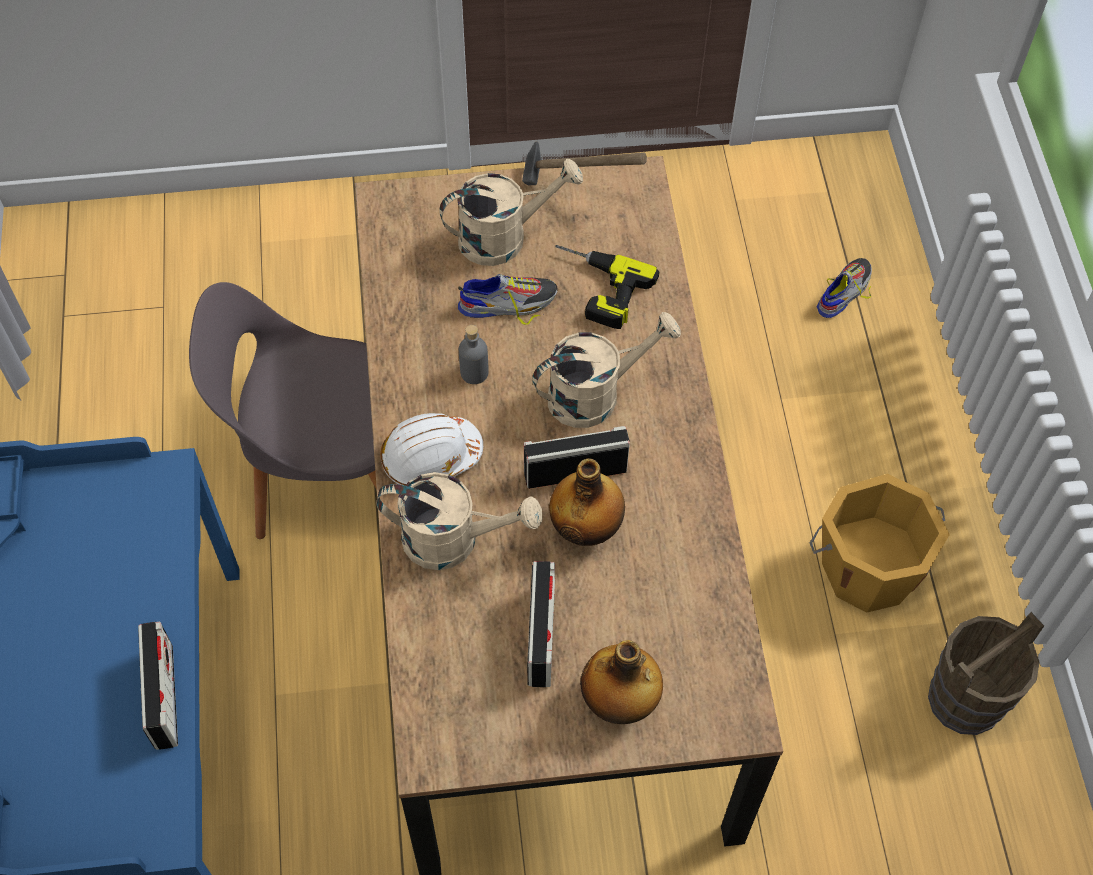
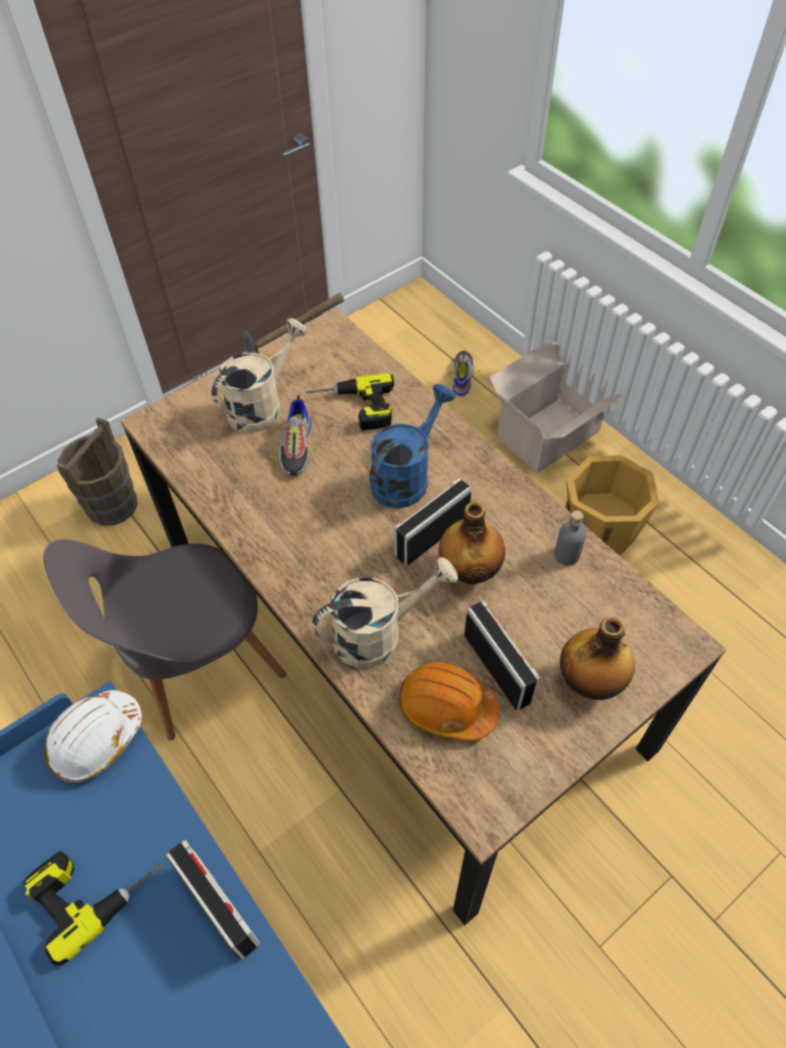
camera: 30 degrees left, 5 degrees down
(78, 620) = (93, 886): none -> power drill
(431, 457) = (316, 582): white hard hat -> white hard hat (96, 740)
(467, 644) = (446, 706): none -> orange hard hat
(474, 372) = (306, 506): grey bottle -> grey bottle (566, 555)
(508, 302) = (297, 446): shoe -> shoe turned 135 degrees clockwise
(595, 394) = (406, 476): beige watering can -> blue watering can
(899, 421) = (551, 434): none -> cardboard box
(966, 699) = (714, 576): brown bucket -> brown bucket (112, 504)

